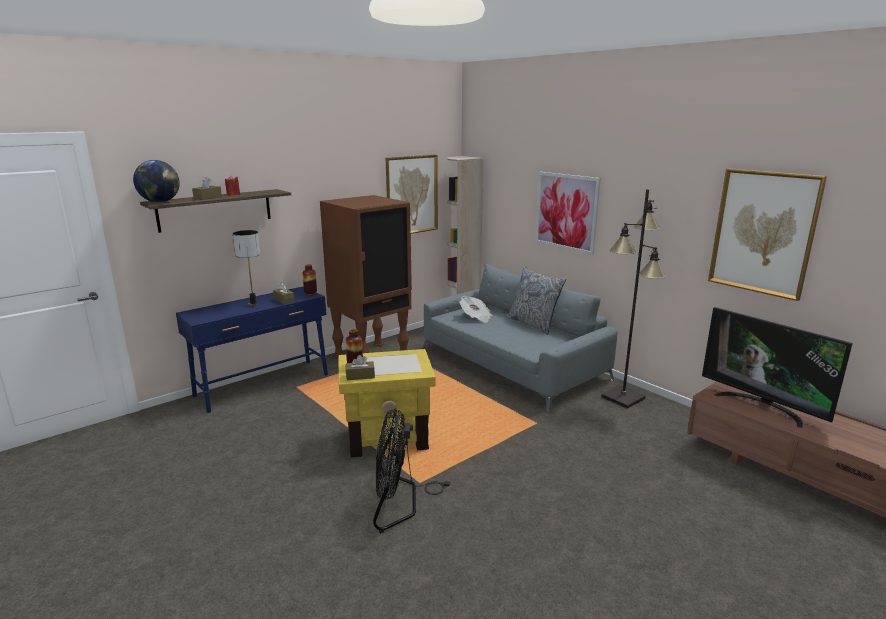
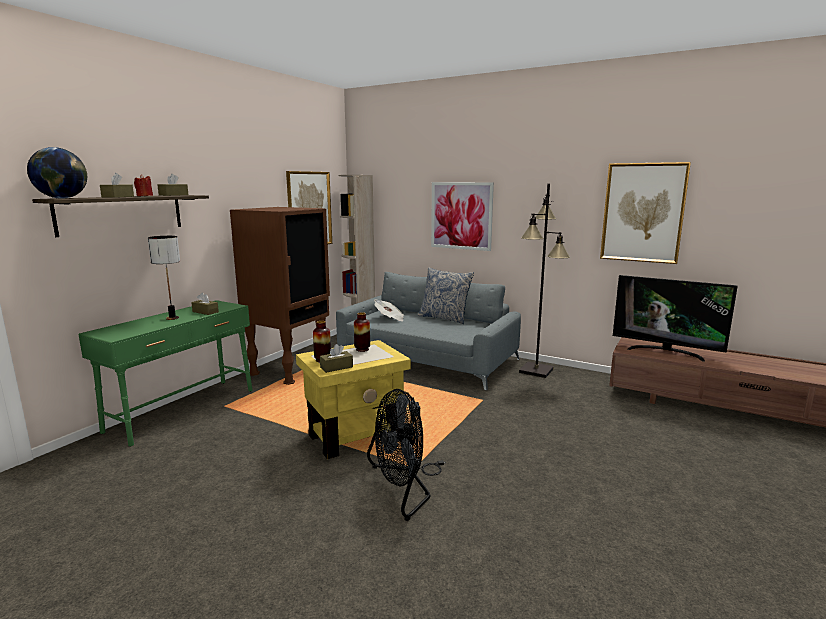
camera: 20 degrees left, 5 degrees down
(262, 191) = (173, 195): none -> brown tissue box
(263, 385) = (184, 410): blue console table -> green console table
(310, 294) = (231, 305): vase -> vase (362, 349)

